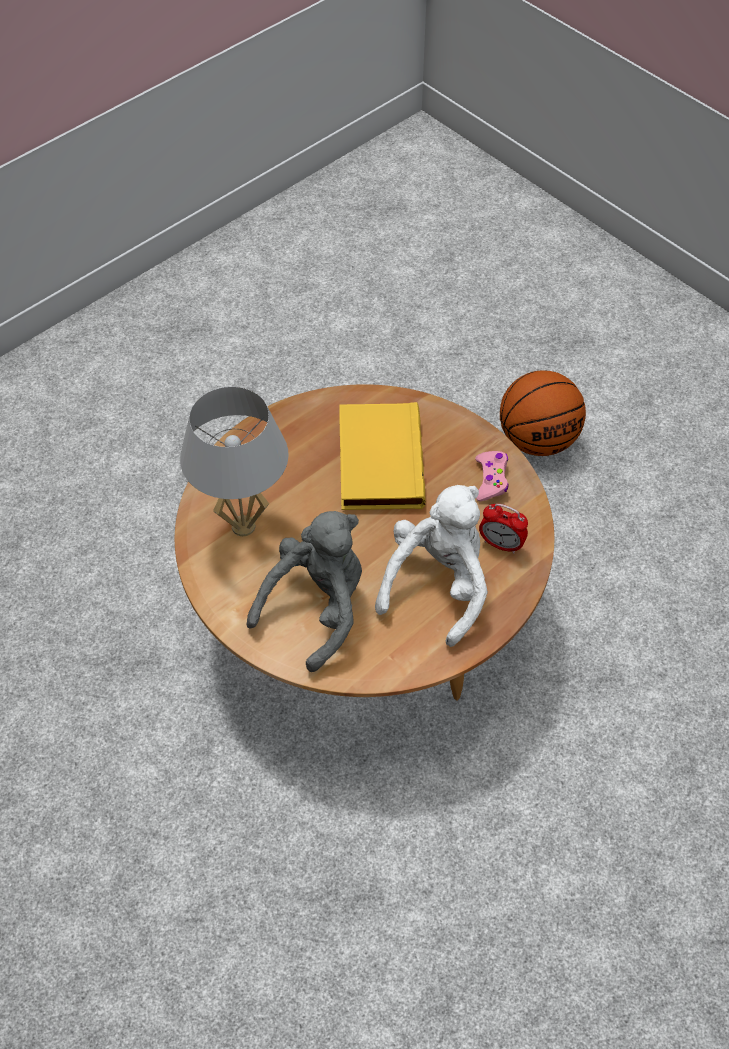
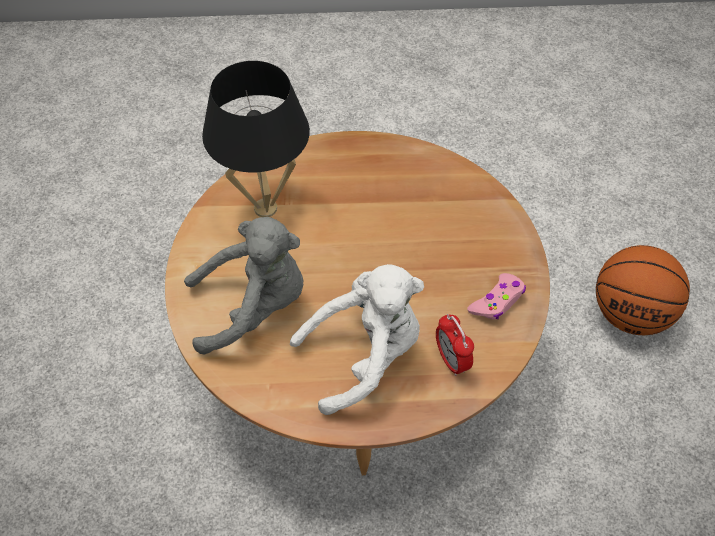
camera: 40 degrees right, 0 degrees up
(243, 527) = (265, 208): white table lamp -> black table lamp
(377, 461) = (417, 225): yellow book -> none

